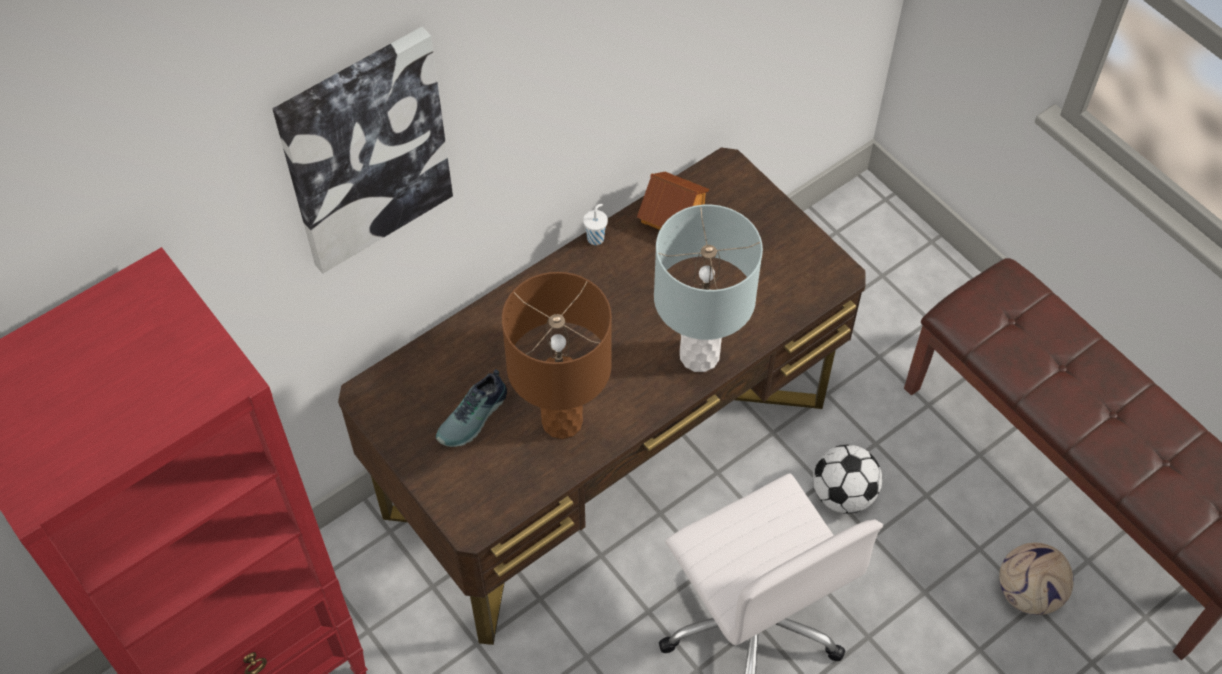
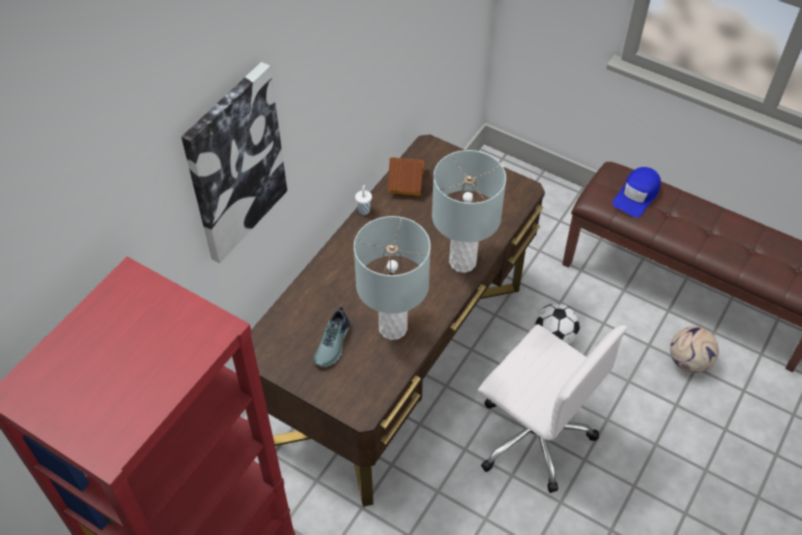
camera: 20 degrees left, 5 degrees down
(562, 420) = (393, 328): brown table lamp -> grey table lamp
(1026, 325) = (637, 195): none -> blue cap

